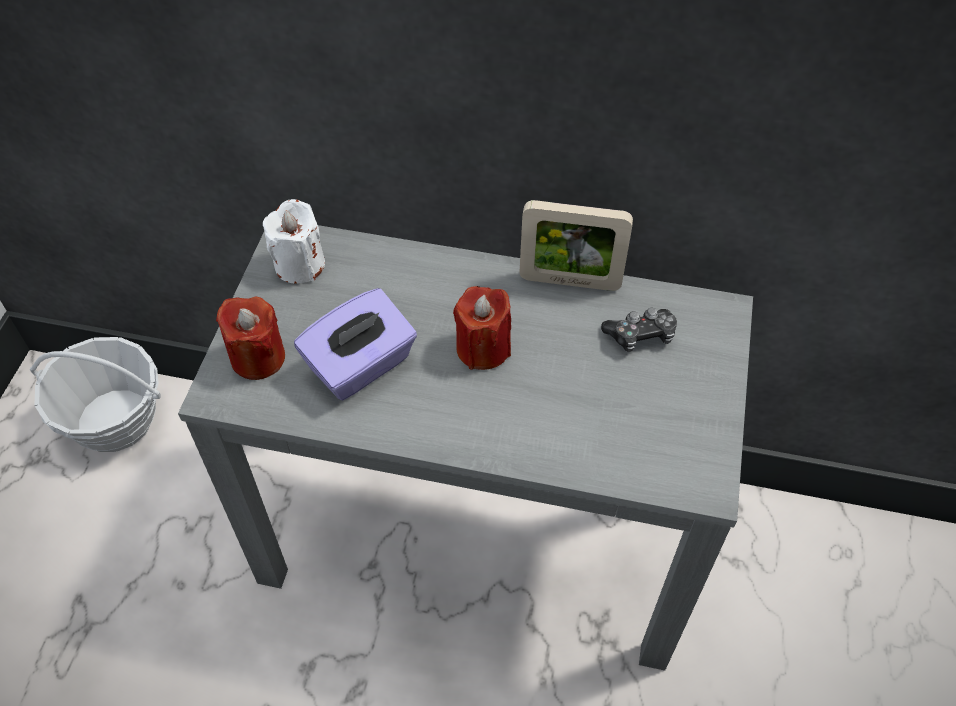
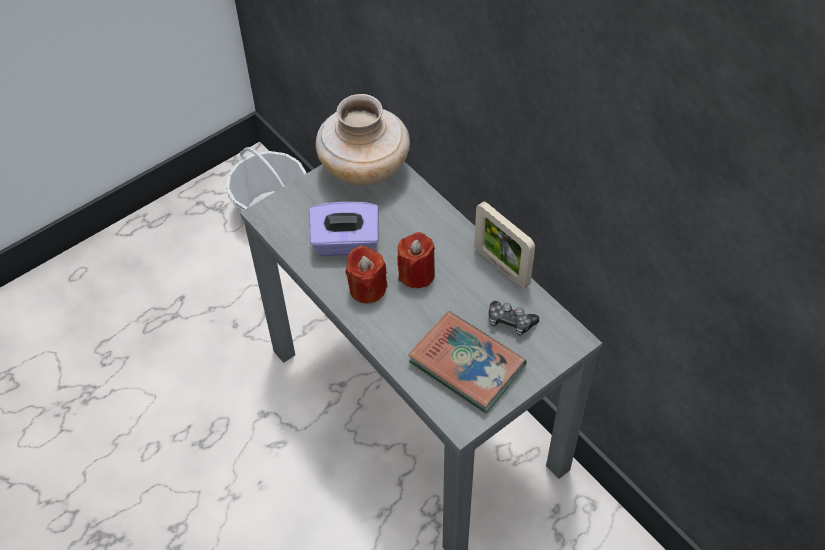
camera: 40 degrees right, 0 degrees up
(258, 358) = (300, 207): red candle -> red candle (367, 288)
(299, 264) = (364, 169): white candle -> beige vase
(644, 415) = (467, 365): none -> book

